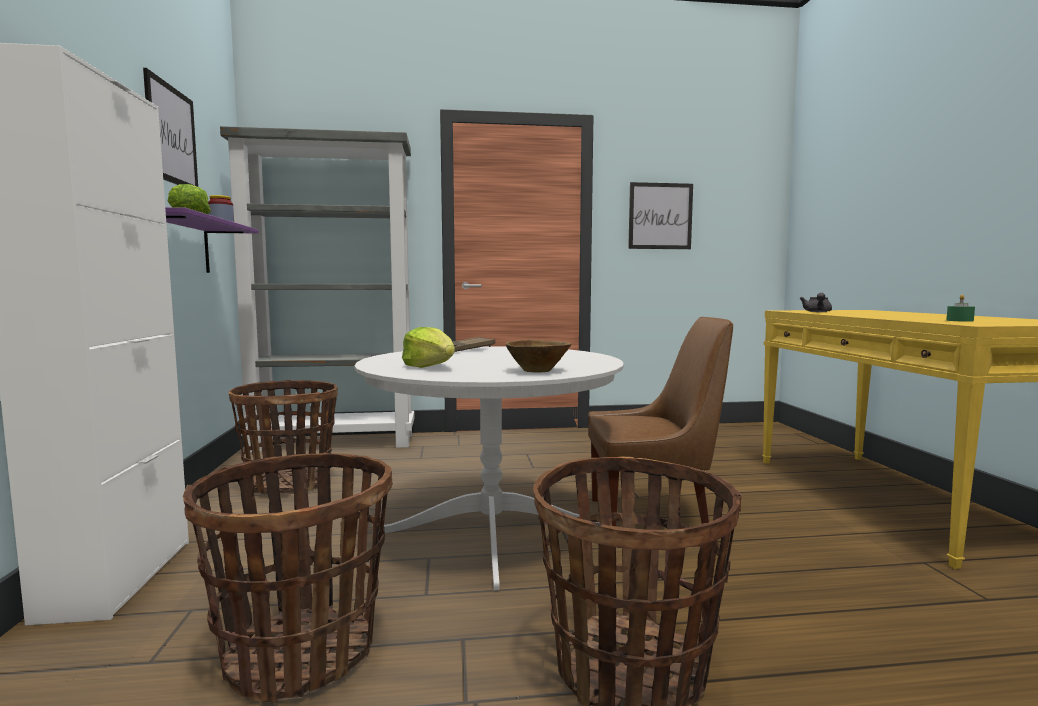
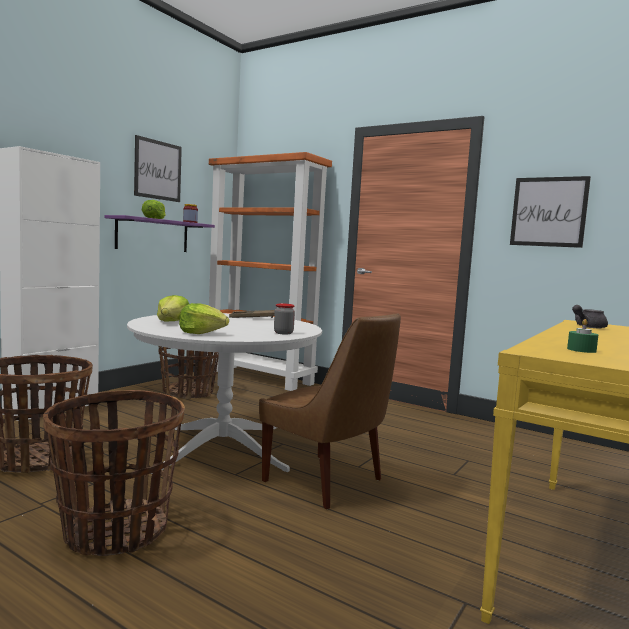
camera: 40 degrees right, 0 degrees up
(335, 442) = (260, 377): grey bookcase -> orange bookcase
(537, 371) = (201, 333): brown bowl -> lettuce
(583, 357) = (283, 333): none -> jar

